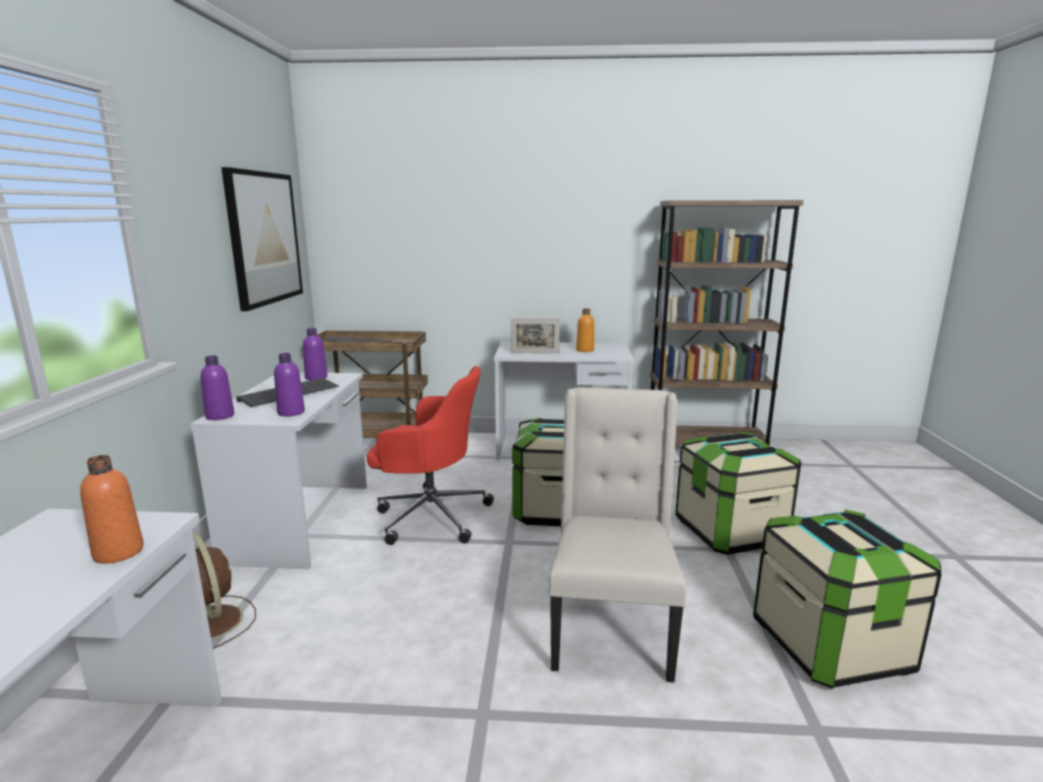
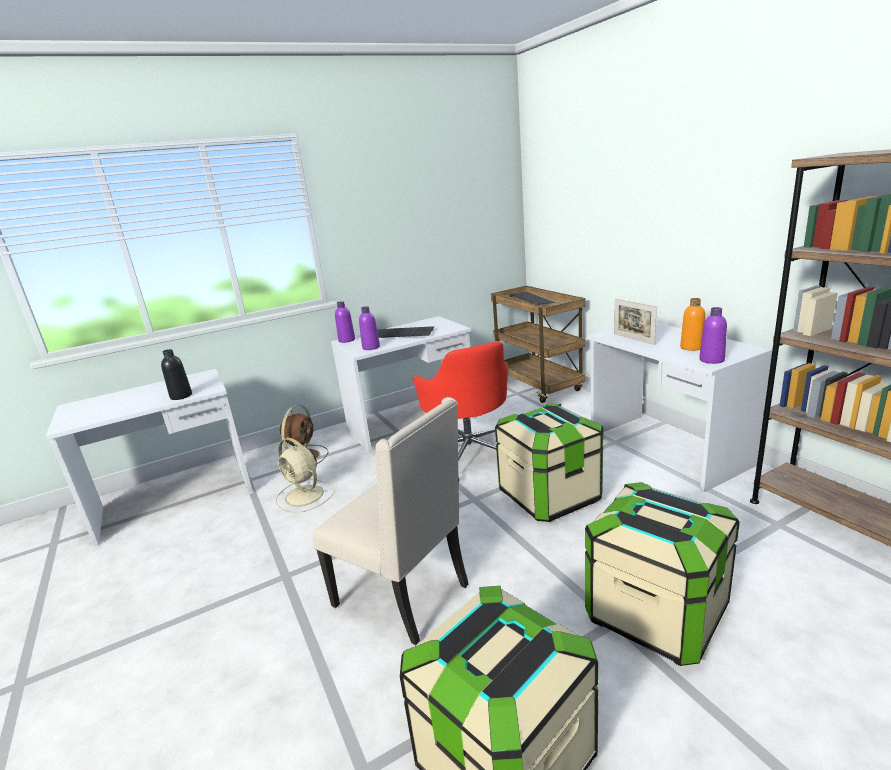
camera: 60 degrees right, 5 degrees up
(118, 552) = (181, 396): orange bottle -> black bottle
(264, 238) = (456, 213): picture -> none
(316, 378) = (440, 325): purple bottle -> purple bottle (711, 360)
(322, 648) = (305, 496): none -> beige fan
(610, 631) = (405, 595): beige chair -> beige chair turned 60 degrees clockwise

